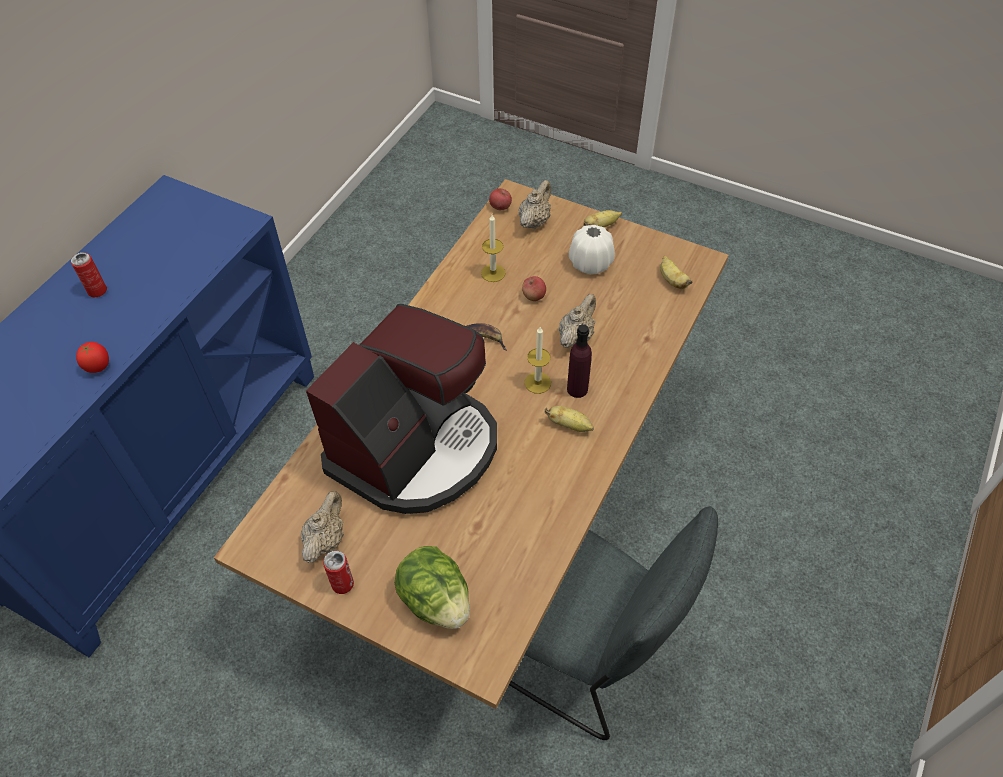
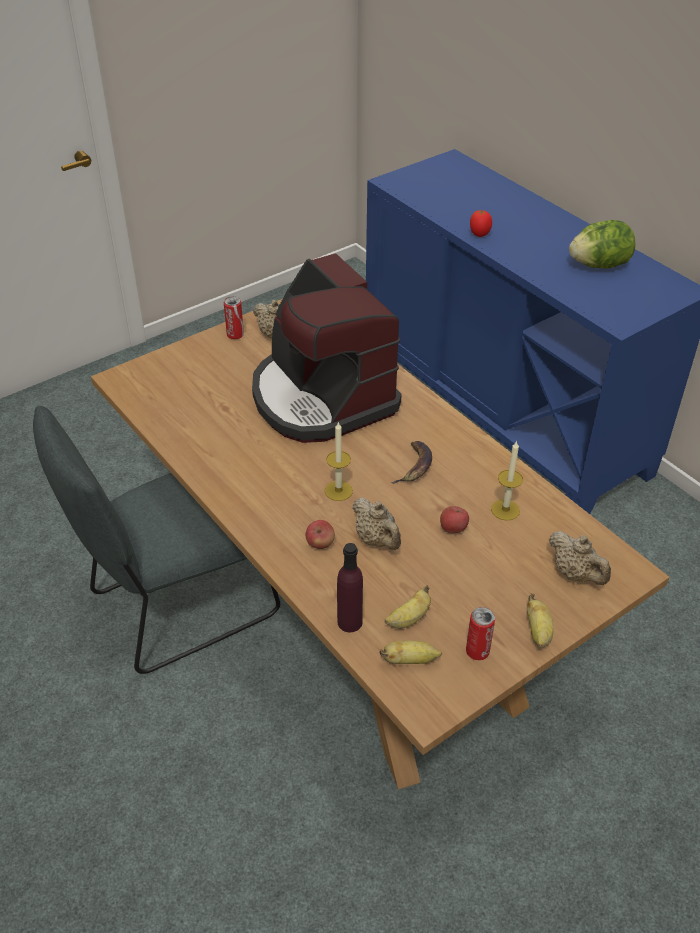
camera: 115 degrees right, 10 degrees down
(97, 291) = (565, 243): can -> can (477, 651)
(435, 600) = (185, 371): lettuce -> lettuce (599, 265)
(500, 207) = (614, 552): apple -> apple (320, 544)
(570, 425) = (275, 494): banana -> banana (409, 619)
(577, 389) = (312, 515): purple bottle -> purple bottle (349, 622)
(590, 263) = (478, 596): white vase -> none

